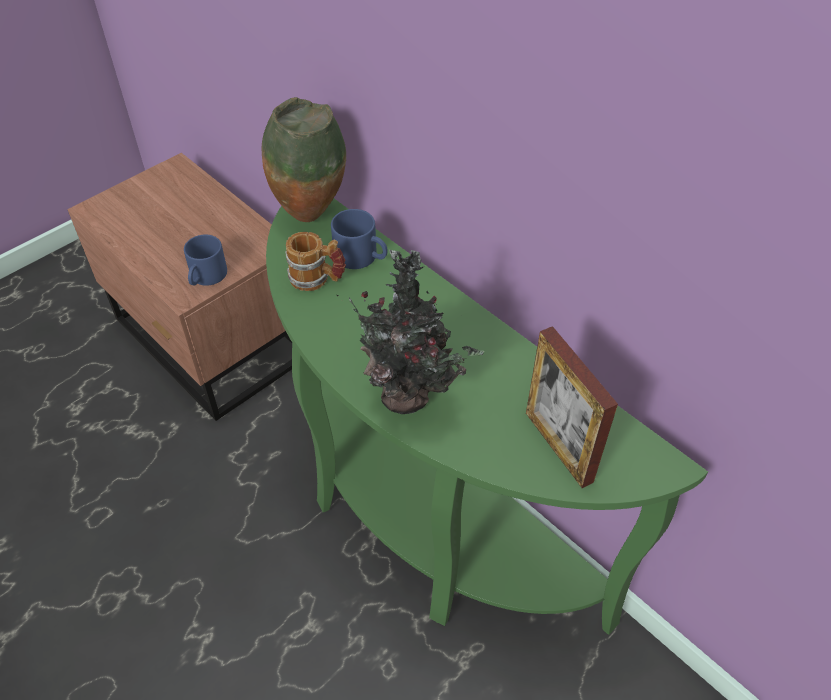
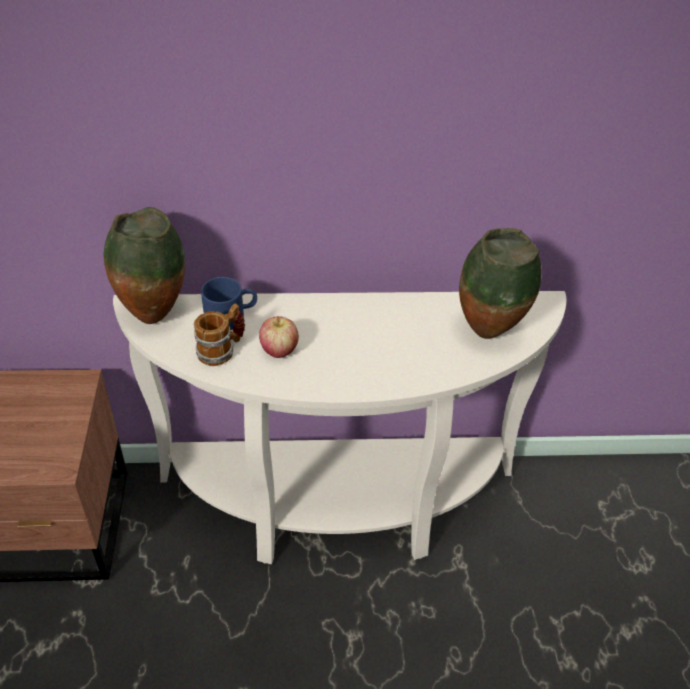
camera: 50 degrees left, 5 degrees down
(206, 277) = (58, 442): blue mug -> none
(356, 313) = (279, 350): none -> apple
(411, 396) = (382, 370): potted plant -> none
(422, 519) = (338, 509): green console table -> white console table
(558, 446) = (489, 333): picture frame -> vase

